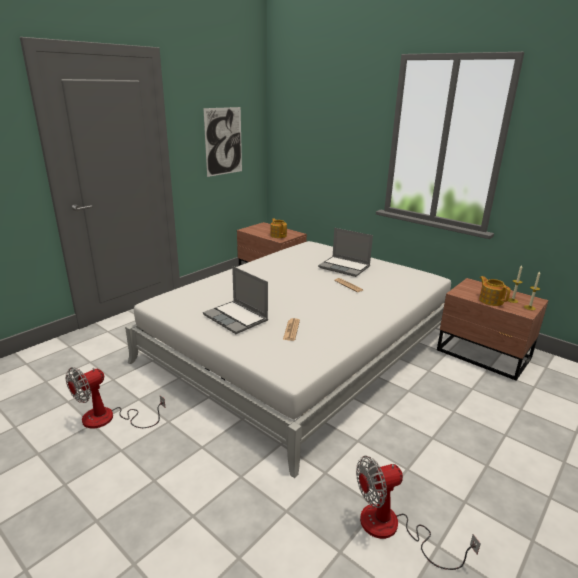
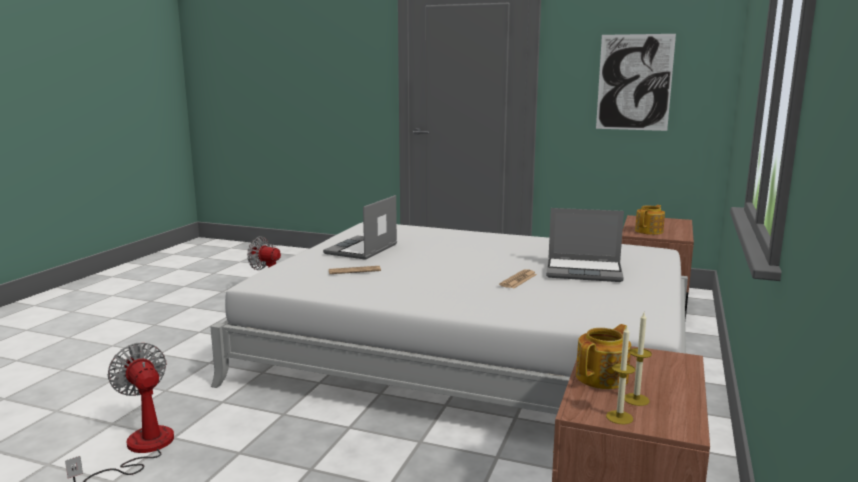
camera: 70 degrees right, 10 degrees down
(345, 267) = (585, 271): laptop -> laptop turned 90 degrees counterclockwise

